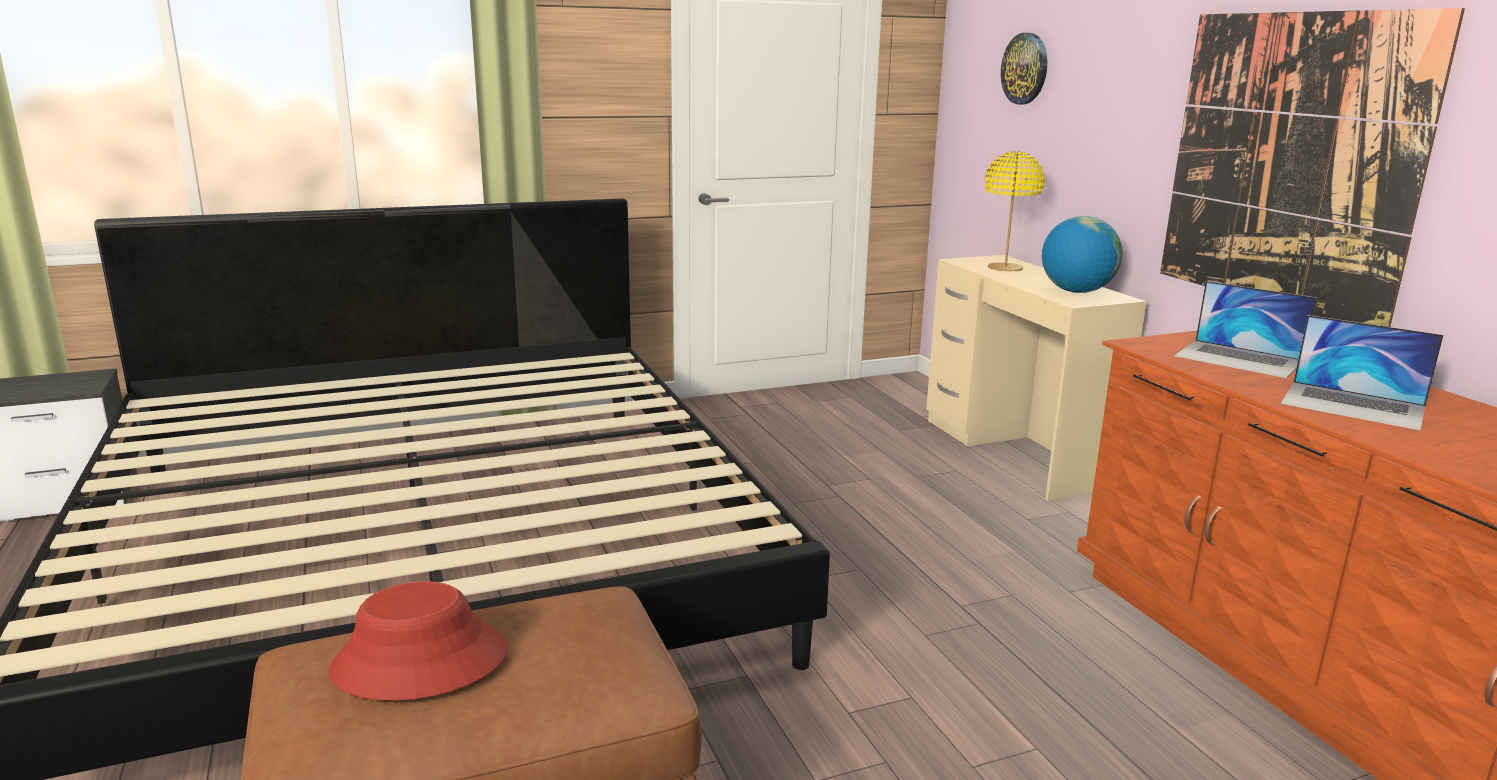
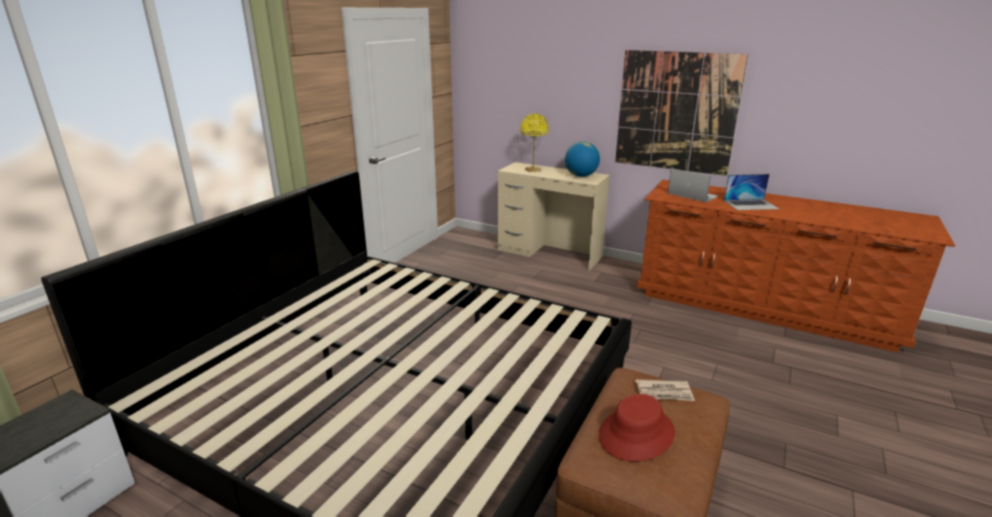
camera: 40 degrees left, 5 degrees up
(586, 641) = (664, 393): none -> newspaper
(1025, 68) = (517, 70): wall clock -> none
(1239, 359) = (692, 194): laptop -> laptop turned 135 degrees counterclockwise

